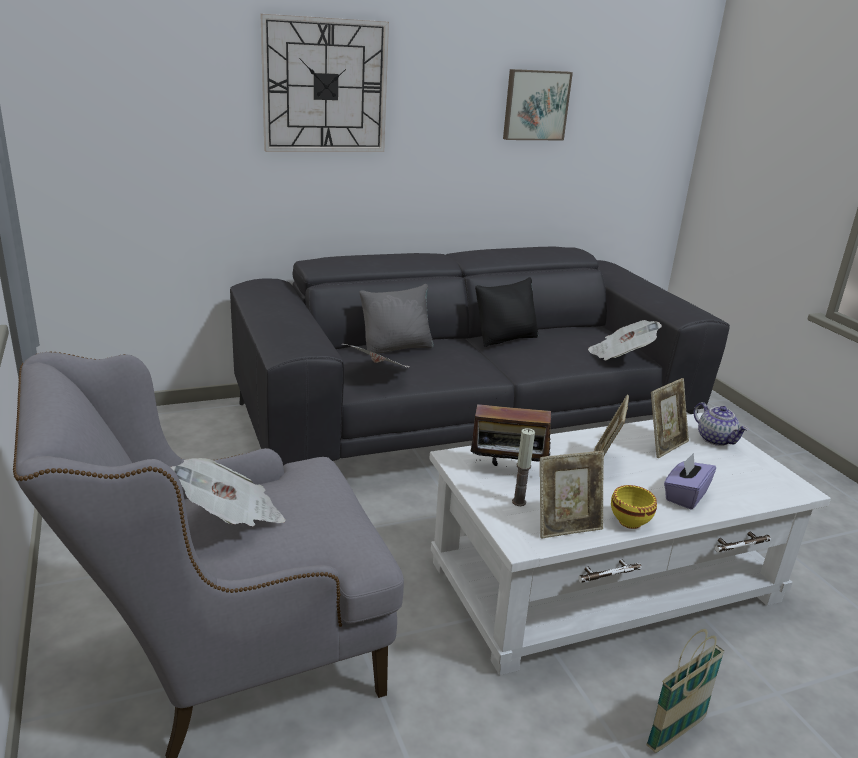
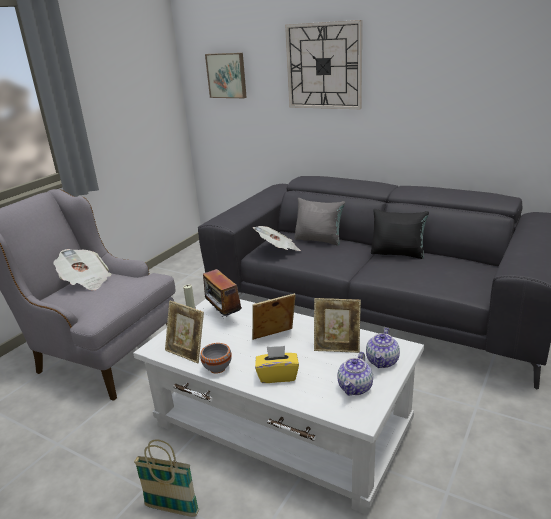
camera: 55 degrees right, 0 degrees up
(535, 105) = (486, 73): picture -> picture (227, 75)
(620, 355) = (456, 288): newspaper -> none
(630, 523) = (217, 369): yellow bowl -> grey bowl
(685, 496) = (277, 376): purple tissue box -> yellow tissue box
(748, 470) = (355, 388): none -> teapot

